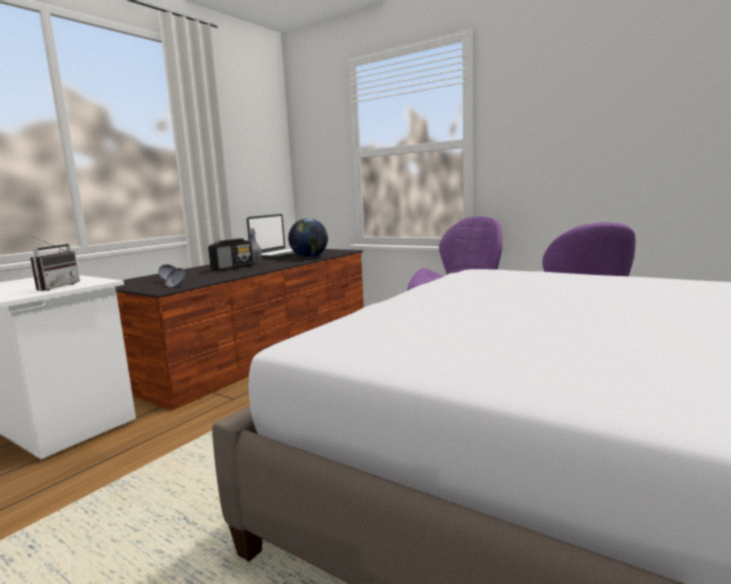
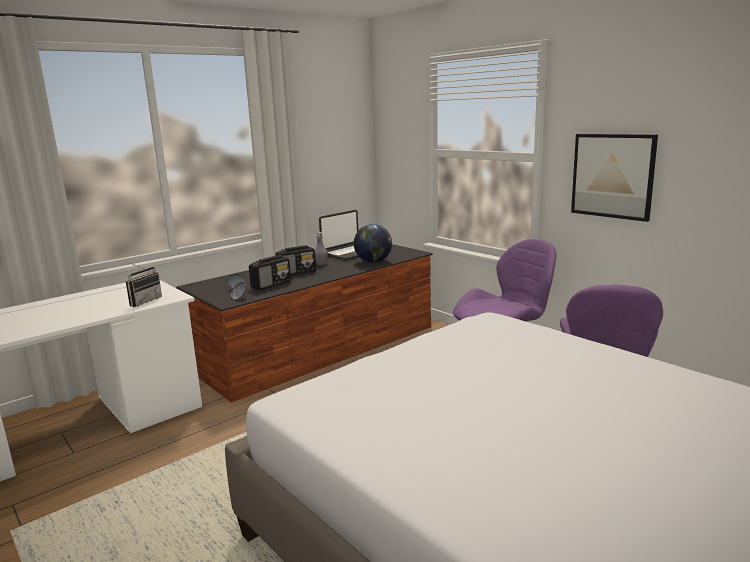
camera: 15 degrees right, 5 degrees up
(209, 276) = (271, 285): none -> radio
(544, 149) = (612, 176): none -> picture

